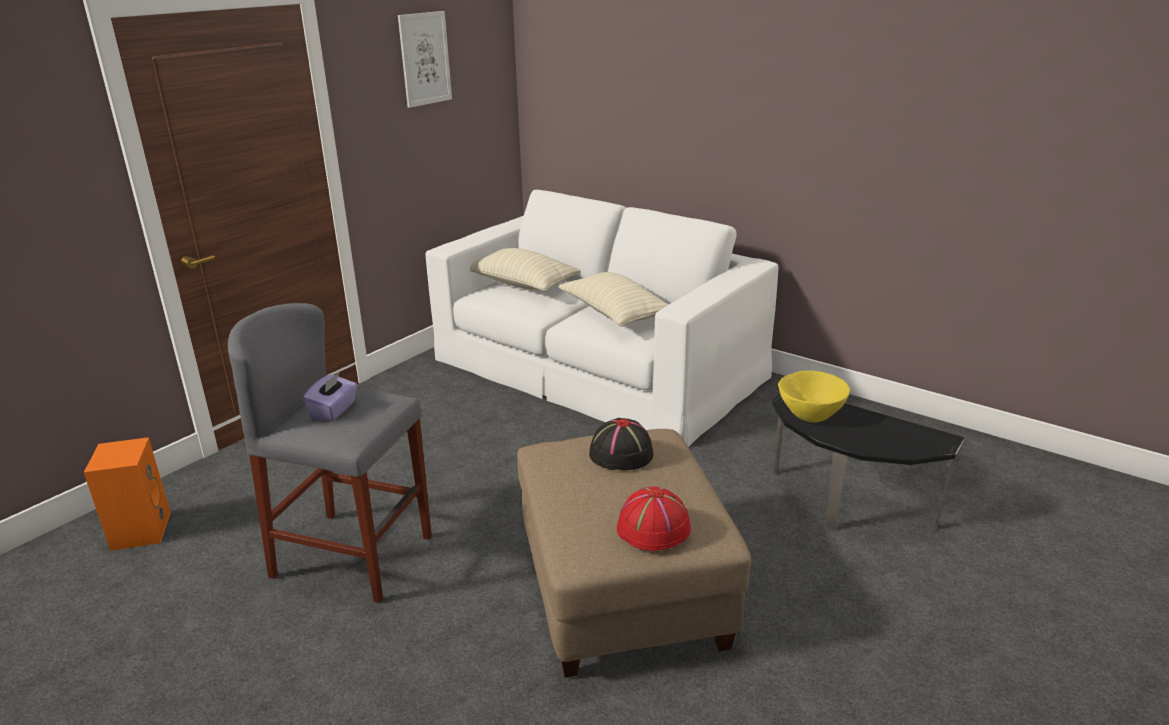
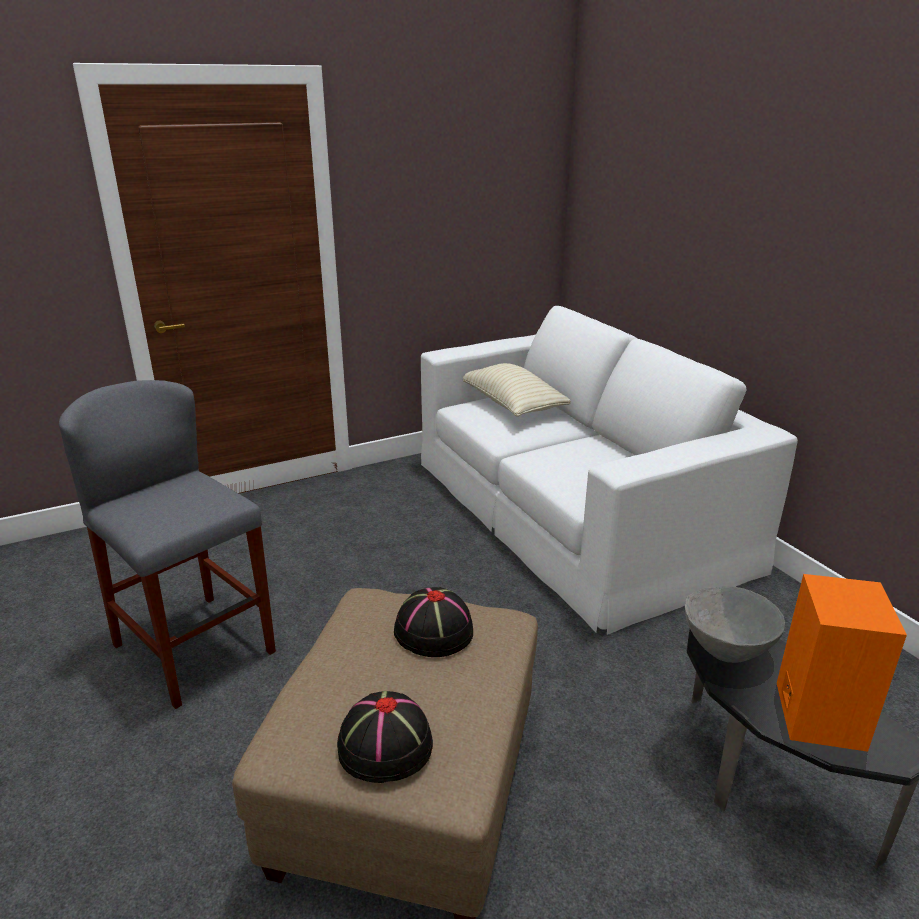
camera: 25 degrees right, 0 degrees up
(140, 530) = (64, 564): orange speaker -> orange speaker (817, 713)
(334, 410) = (166, 499): purple tissue box -> none
(425, 59) = (451, 153): picture -> none
(615, 314) = (581, 457): beige pillow -> none
(653, 528) = (384, 746): red hat -> black hat
(810, 416) = (726, 650): yellow bowl -> grey bowl

